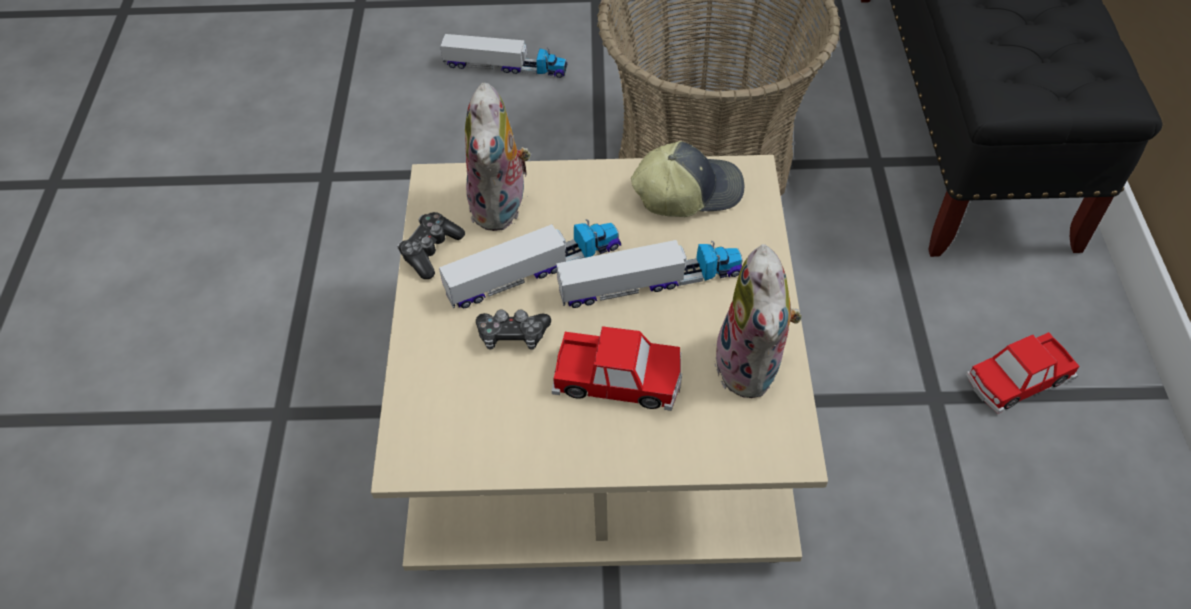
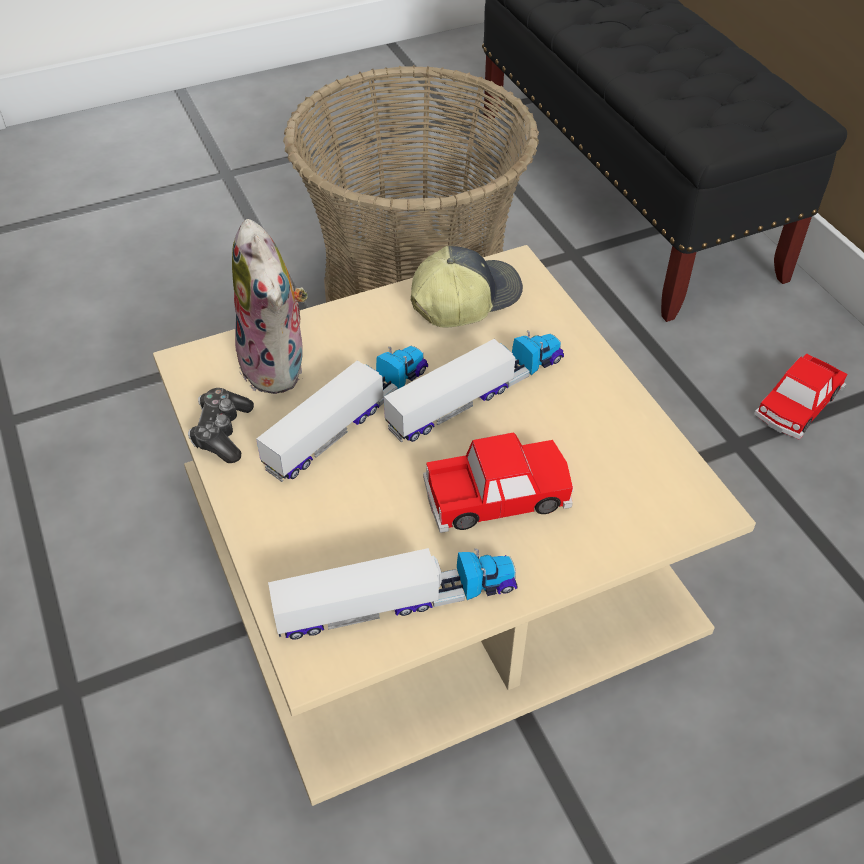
camera: 25 degrees left, 5 degrees down
(505, 67) = (162, 260): toy truck -> toy truck (397, 602)
(512, 335) = (362, 489): game controller -> none
(753, 367) = (624, 441): plush toy -> none

